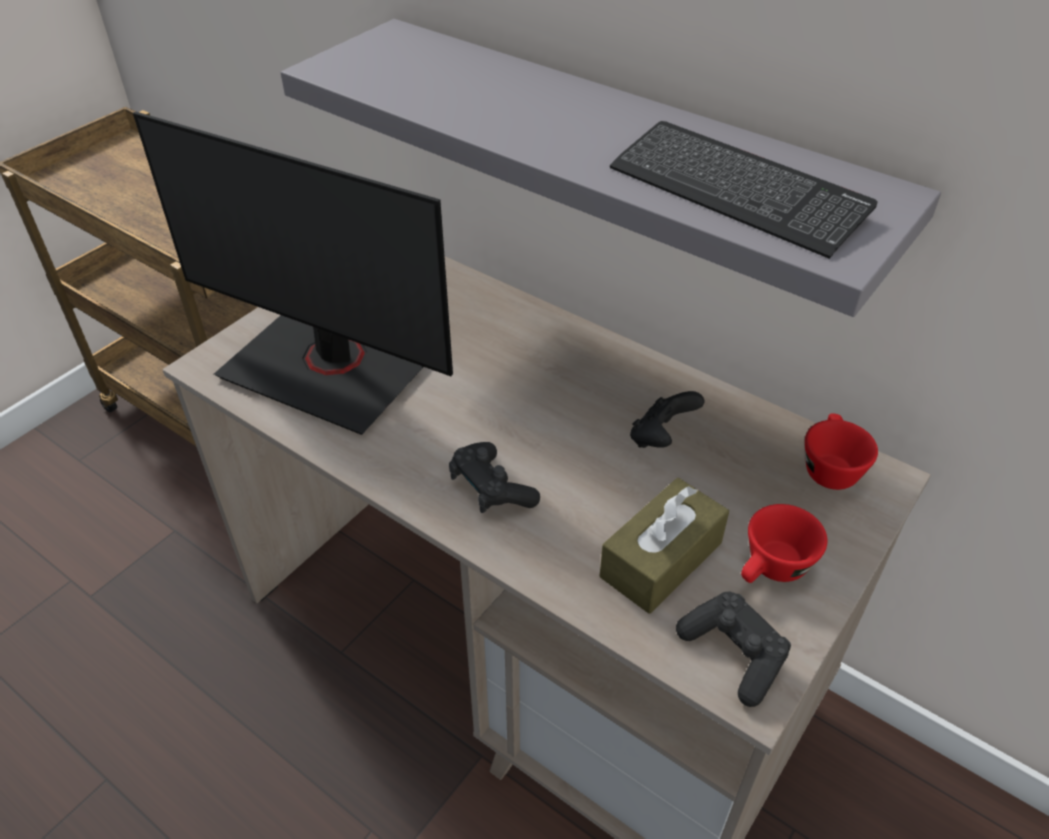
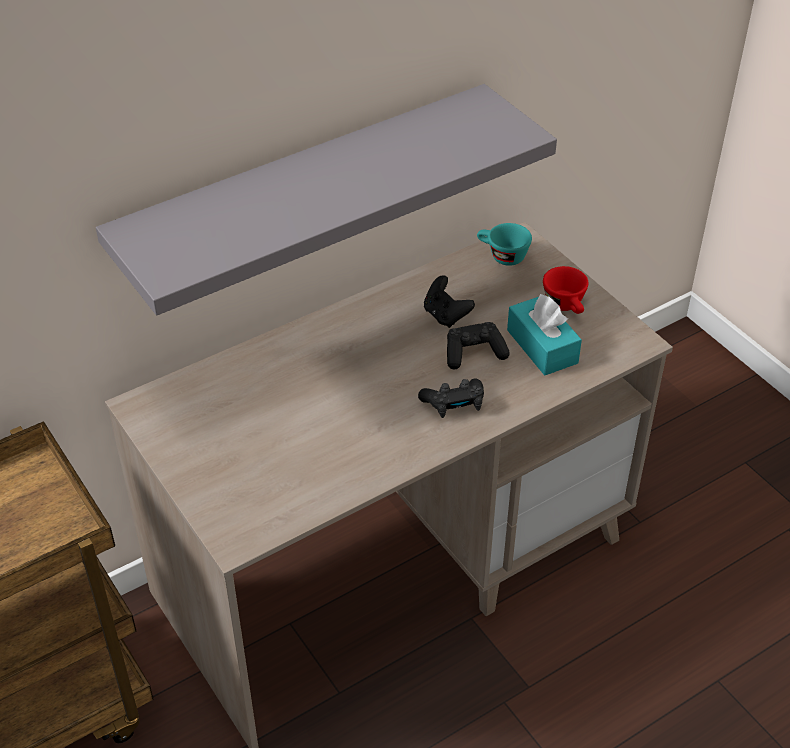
camera: 70 degrees left, 0 degrees up
(327, 369) = (284, 467): monitor -> none
(661, 559) = (542, 346): brown tissue box -> turquoise tissue box
(733, 654) = (615, 340): black game controller -> black game controller (474, 353)
(737, 192) = (450, 146): keyboard -> none
(829, 466) = (502, 256): red cup -> turquoise cup

